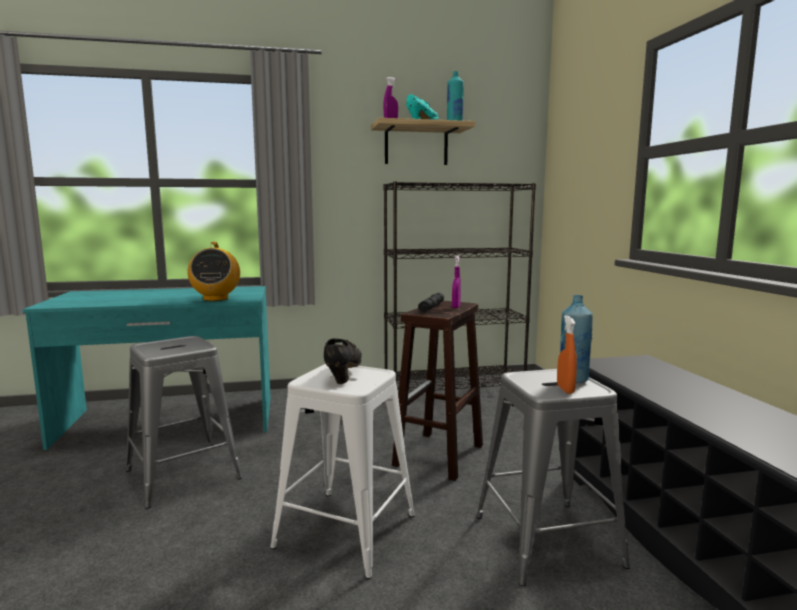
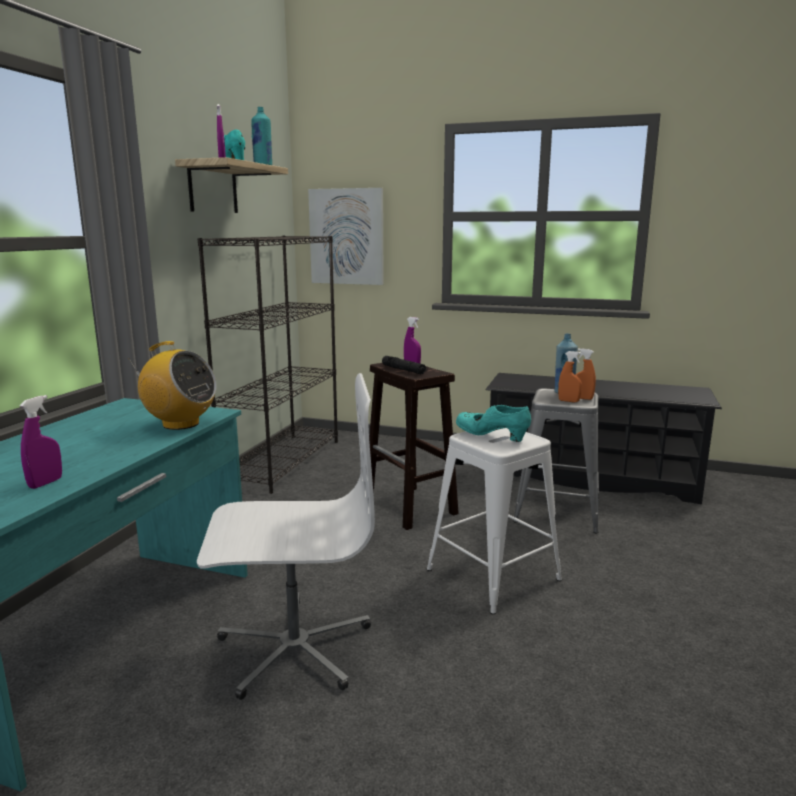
camera: 60 degrees left, 5 degrees up
(99, 302) = (45, 483): none -> purple spray bottle
(183, 474) = (294, 647): grey stool -> white office chair
(342, 373) = (492, 437): black shoe -> turquoise shoe
(541, 386) = (568, 401): none -> orange spray bottle
(571, 185) = (347, 236): none -> picture

